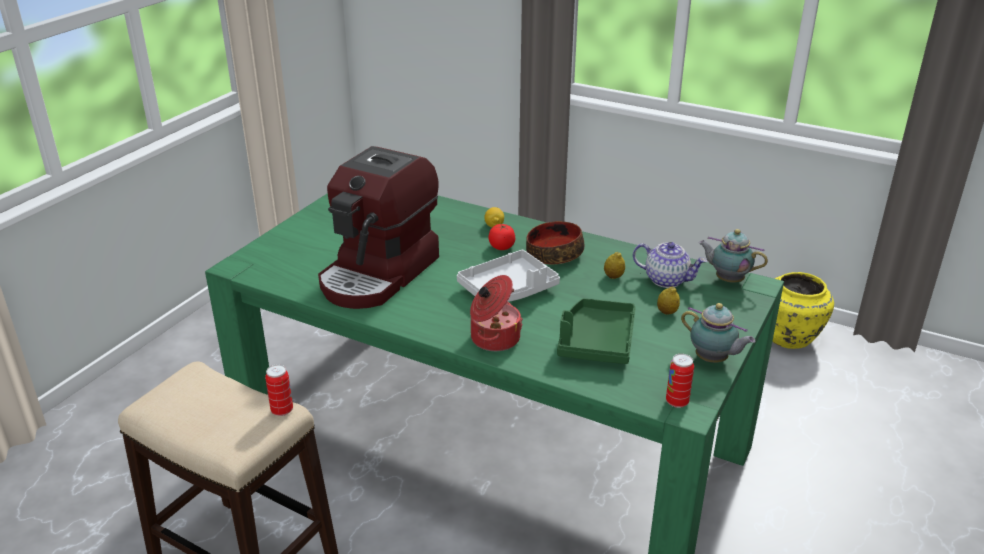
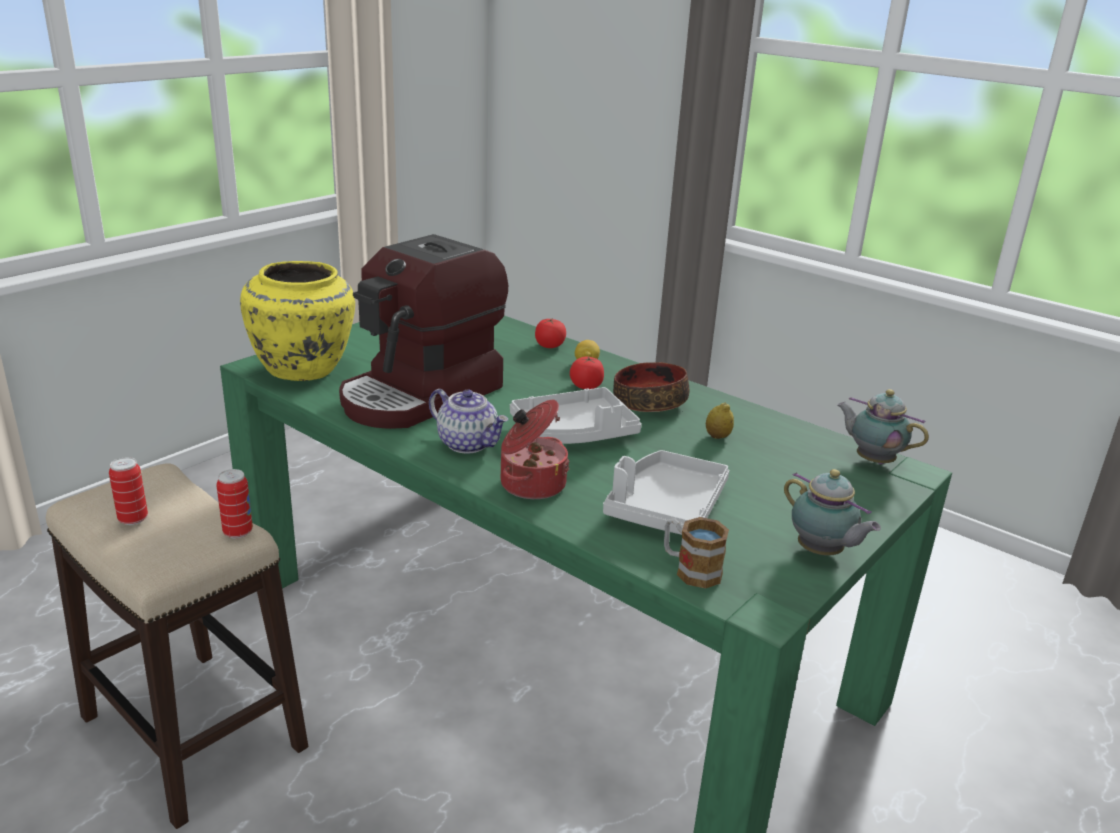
camera: 10 degrees right, 5 degrees down
(459, 213) = (550, 345): none -> tomato
(596, 342) = (665, 507): green tray -> grey tray
(629, 388) = (690, 569): none -> mug
(667, 280) = (788, 449): teapot -> teapot (468, 443)
(667, 312) = (775, 486): lemon -> none
(677, 402) = (752, 597): can -> can (133, 519)
(790, 338) = (974, 575): yellow vase -> yellow vase (304, 370)

